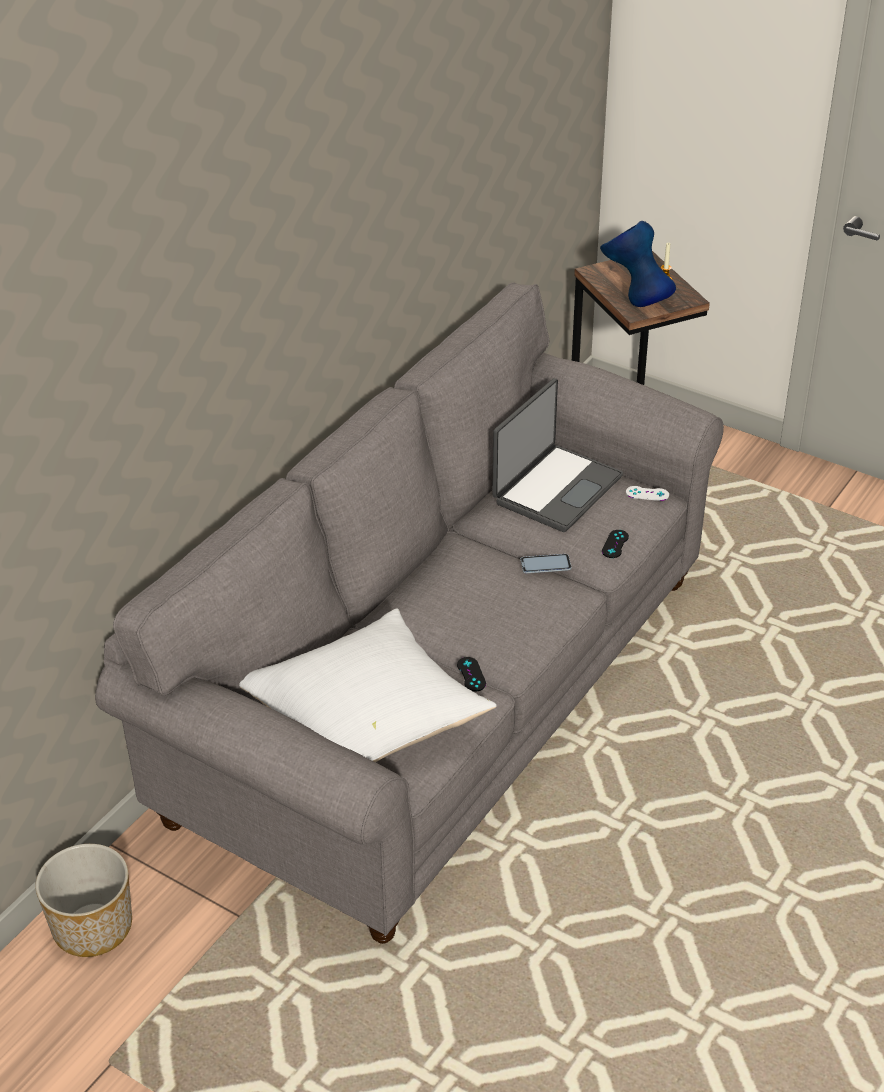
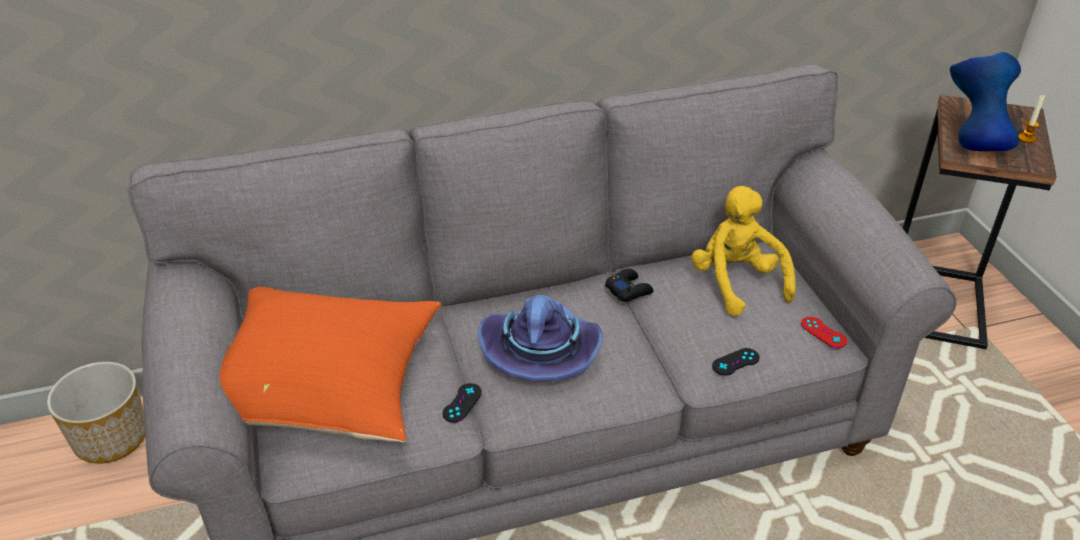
camera: 40 degrees right, 0 degrees up
(364, 722) = (327, 388): white pillow -> orange pillow
(478, 612) = (541, 353): none -> purple hat
(487, 534) = (628, 290): none -> black game controller
(545, 565) = (649, 345): phone -> none
(555, 489) = (736, 282): laptop -> yellow plush toy
(647, 494) = (823, 332): white game controller -> red game controller

